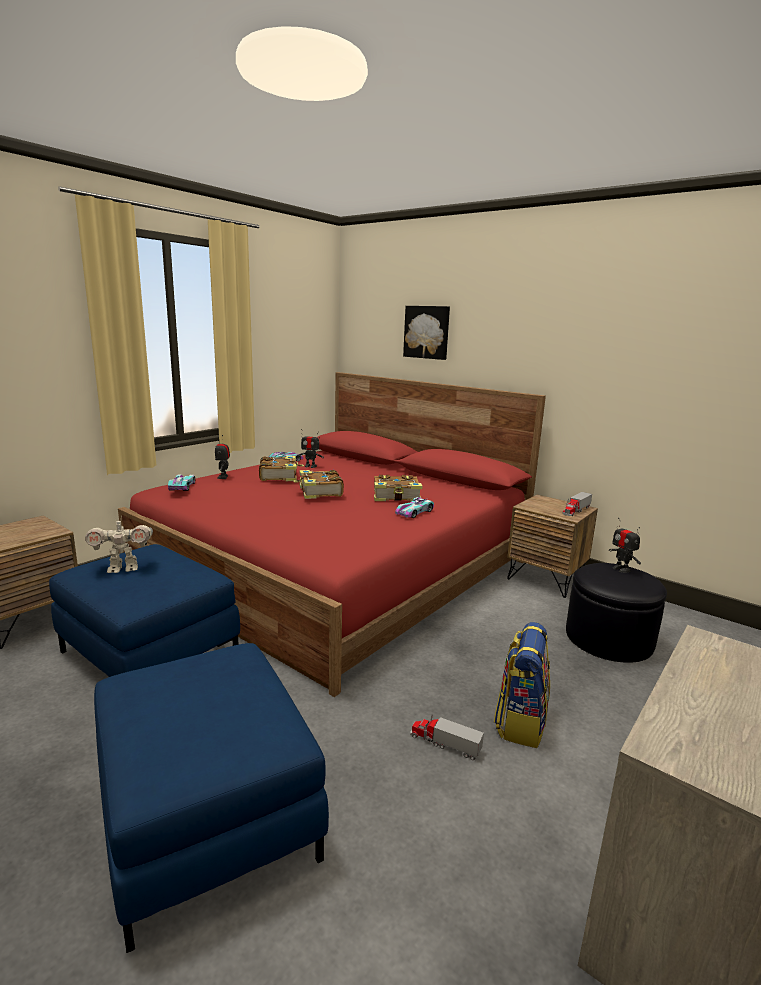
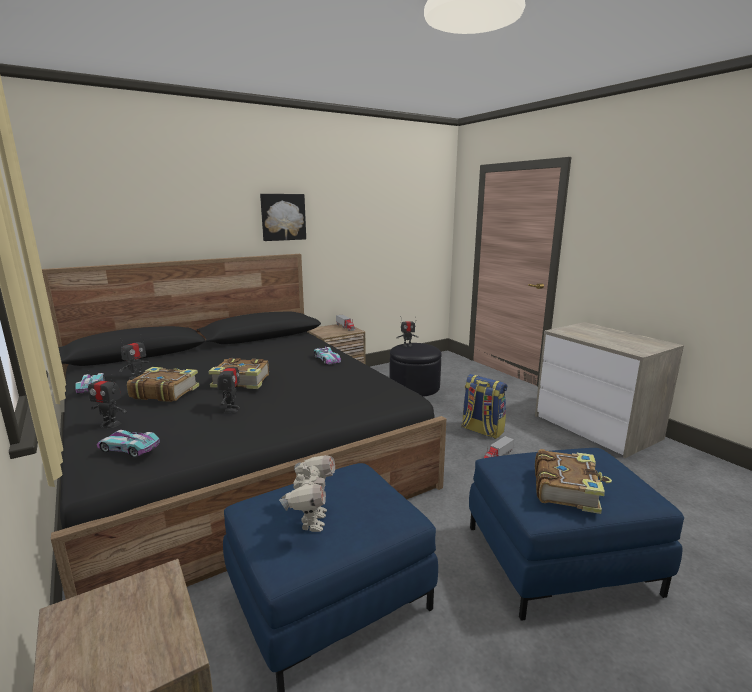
camera: 70 degrees left, 0 degrees up
(260, 499) = (231, 409): none -> toy robot
(337, 567) = (238, 455): red bed -> black bed
(397, 496) = (285, 359): book -> book (567, 489)
(427, 332) = (170, 211): picture -> picture (283, 217)

